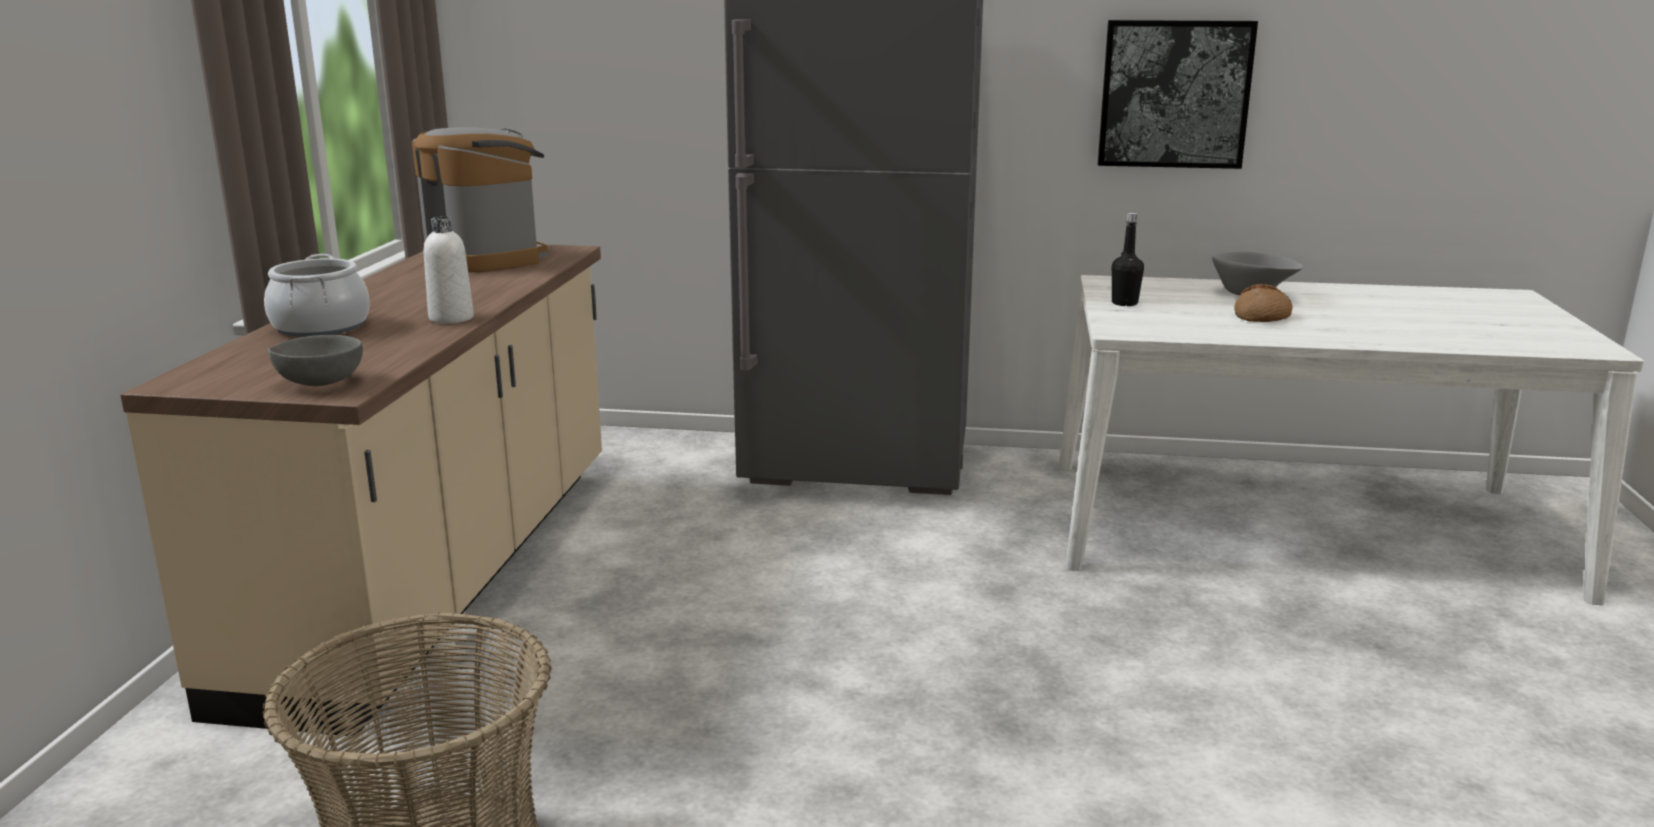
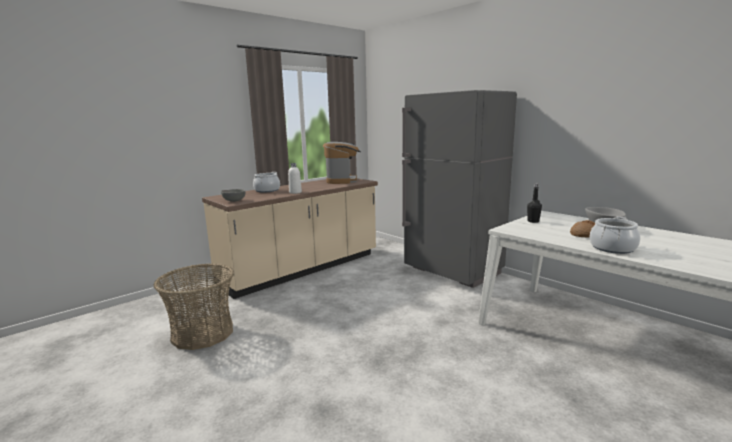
camera: 40 degrees right, 5 degrees down
(1174, 94) = (595, 136): picture -> none
(1347, 334) = (612, 248): none -> cooking pot

